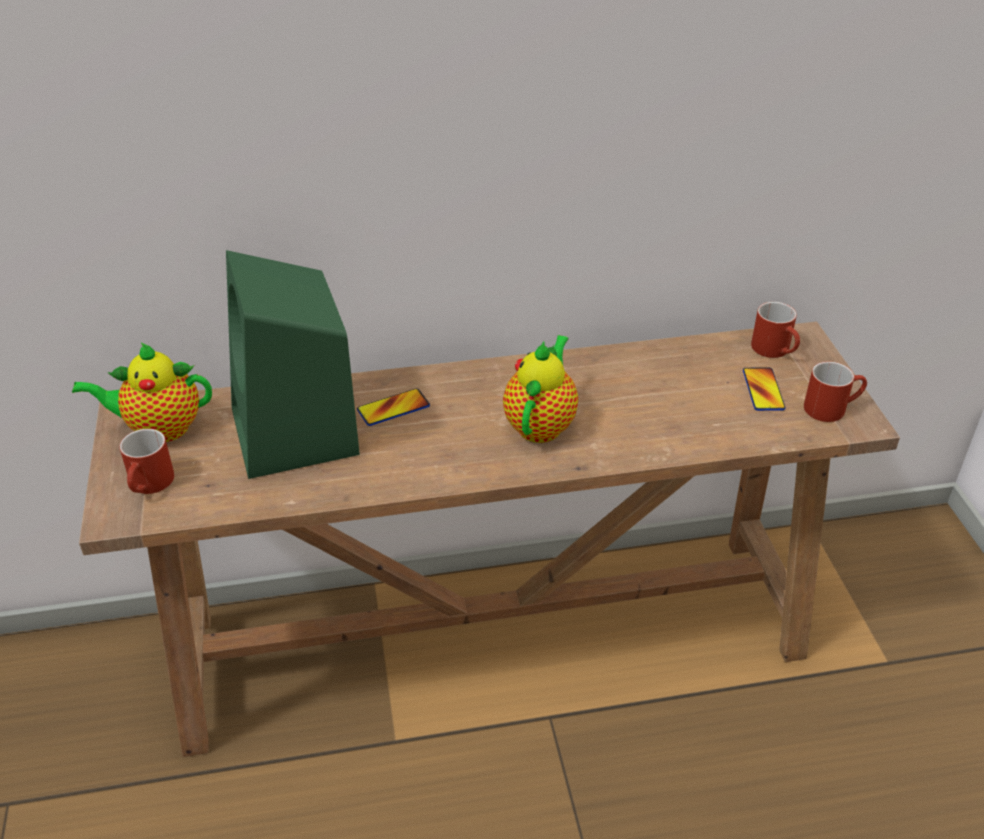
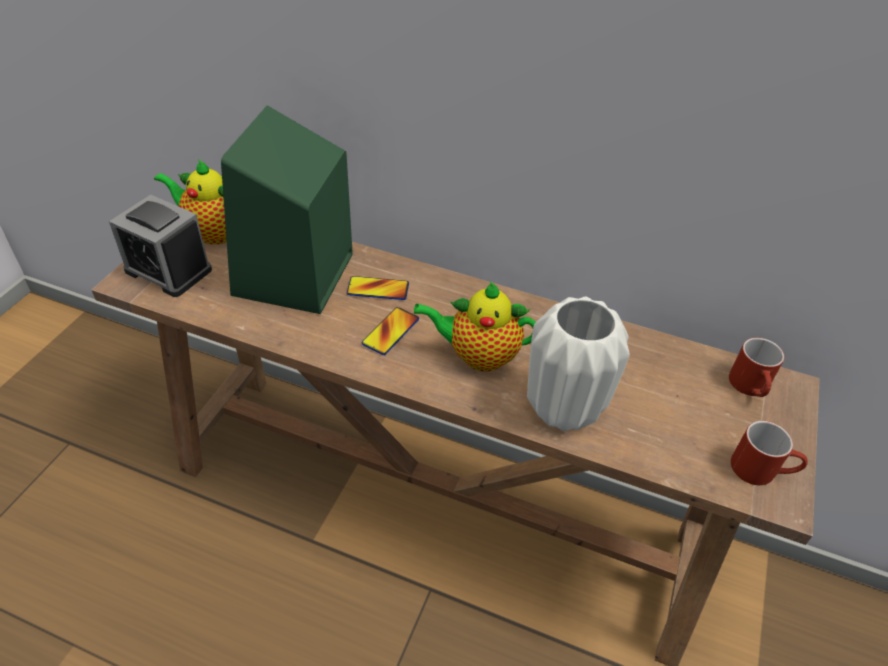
camera: 30 degrees right, 5 degrees up
(150, 485) = (168, 270): red mug -> alarm clock
(541, 424) = (478, 355): teapot -> teapot turned 135 degrees counterclockwise
(652, 433) = (564, 409): none -> white vase
(763, 390) = (705, 419): phone -> phone (390, 332)

